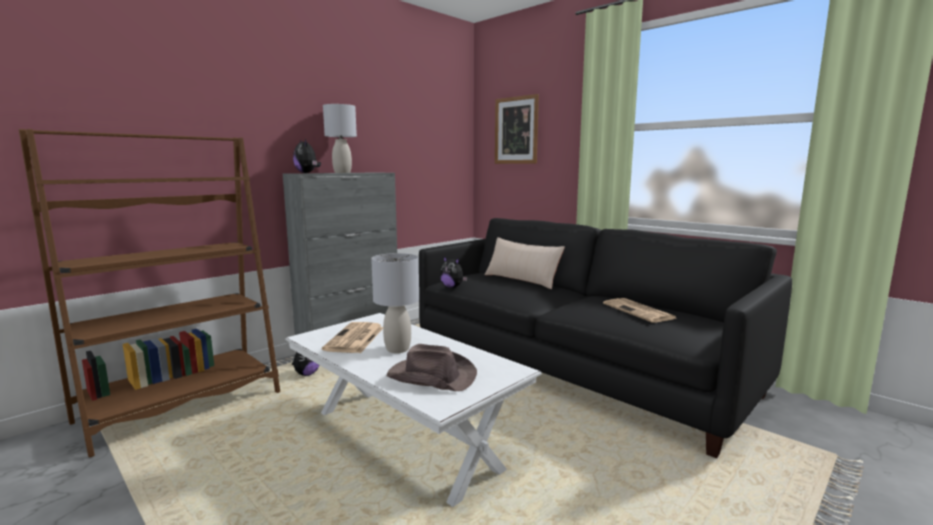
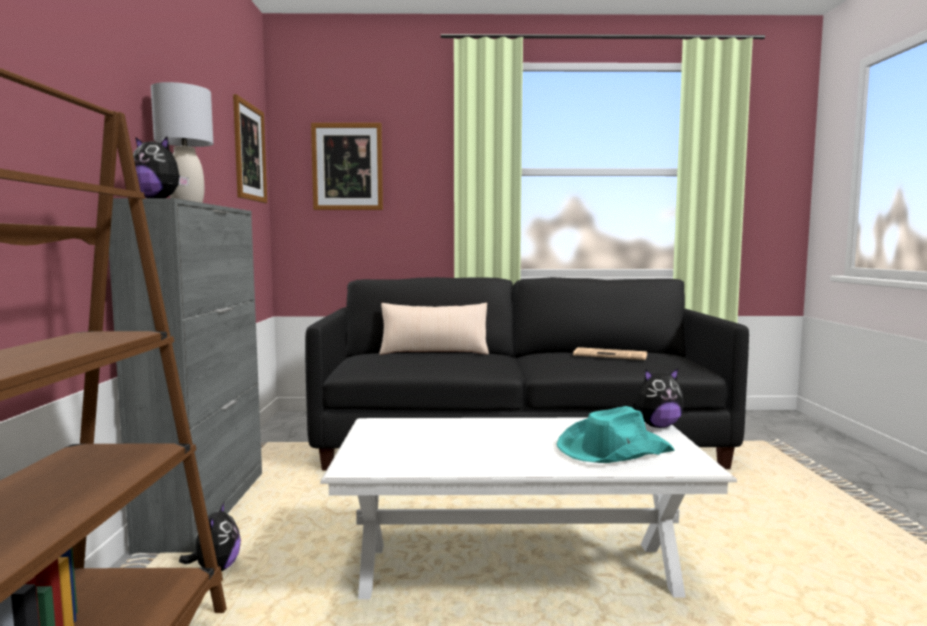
camera: 45 degrees left, 5 degrees down
(355, 339) = (426, 448): newspaper -> none
(397, 349) = (506, 441): grey table lamp -> none
(431, 376) = (613, 450): brown hat -> turquoise hat
(444, 127) = (249, 152): none -> picture
(452, 287) = (375, 373): plush toy -> plush toy (657, 426)

